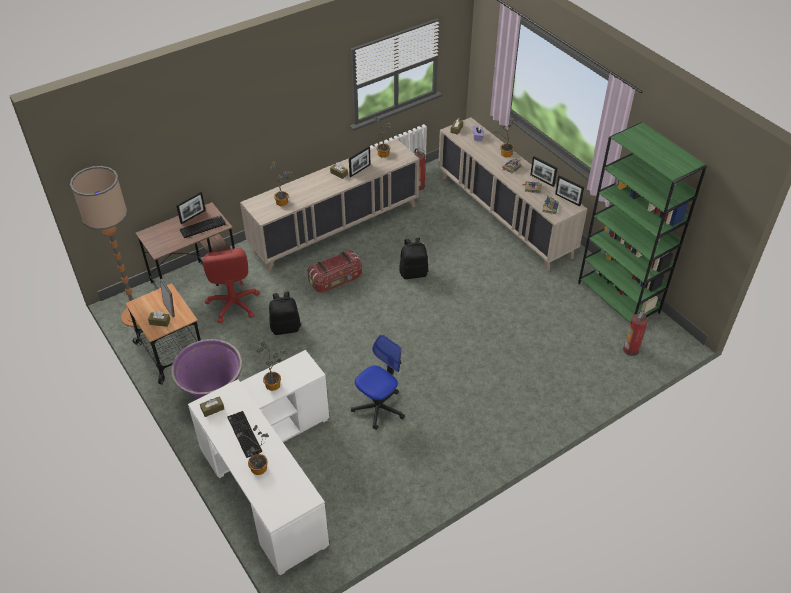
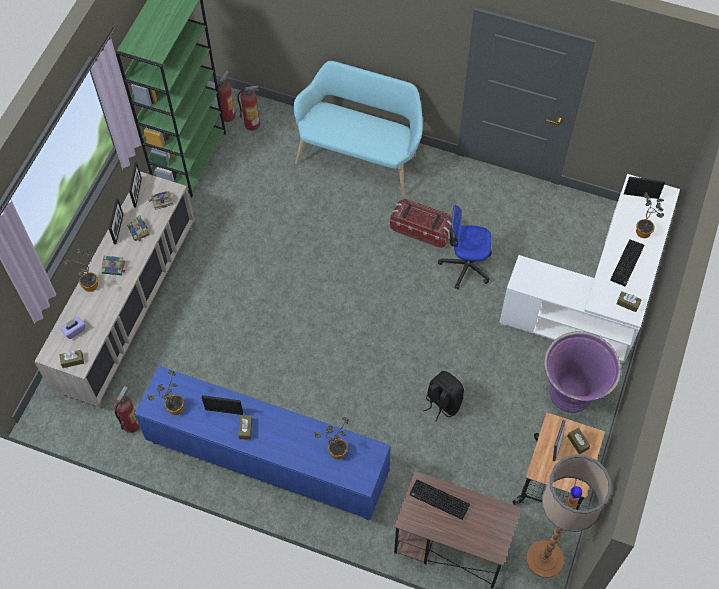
camera: 125 degrees left, 15 degrees up
(193, 217) = (432, 525): picture frame -> picture frame (641, 195)
(233, 304) = (453, 476): red office chair -> none
(275, 384) = (560, 283): potted plant -> none
(335, 228) = (267, 461): beige cabinet -> blue cabinet
(336, 280) = (345, 403): storage box -> storage box (421, 229)
(413, 272) = (280, 340): black backpack -> none
(544, 401) = (360, 156): none -> turquoise bench
(651, 339) = (227, 115): none -> fire extinguisher

